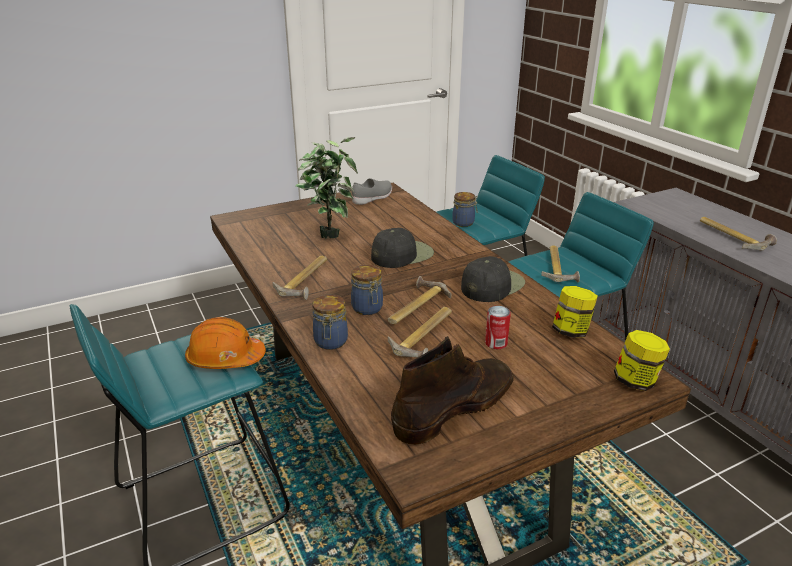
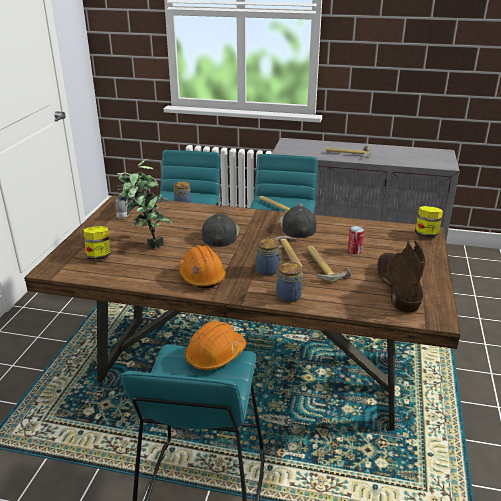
camera: 50 degrees left, 0 degrees up
(307, 280) = (201, 276): hammer -> orange hard hat
(571, 331) = (369, 228): jar -> jar (99, 256)

